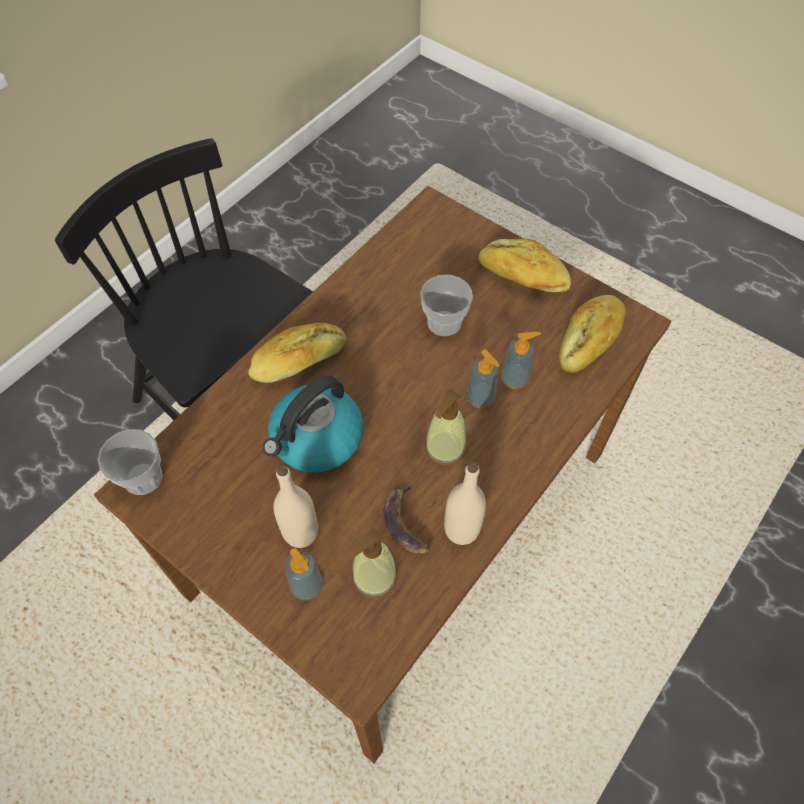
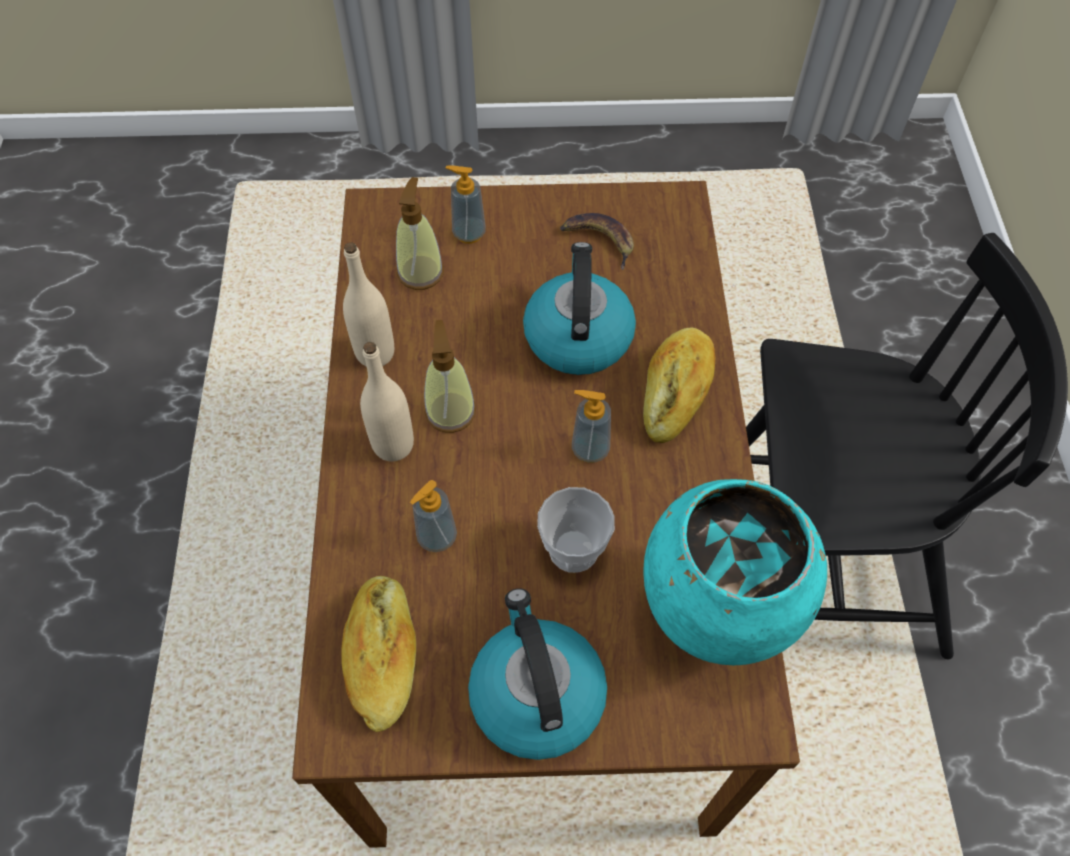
camera: 140 degrees right, 0 degrees up
(143, 477) = (684, 213): cup -> none
(301, 532) = (512, 262): beige bottle -> beige bottle (393, 445)
(403, 252) = (713, 612): none -> turquoise vase
(406, 523) = (429, 326): banana -> banana (598, 240)
(480, 398) = (456, 487): soap dispenser -> soap dispenser (590, 449)
(522, 277) = (535, 694): bread -> kettle

